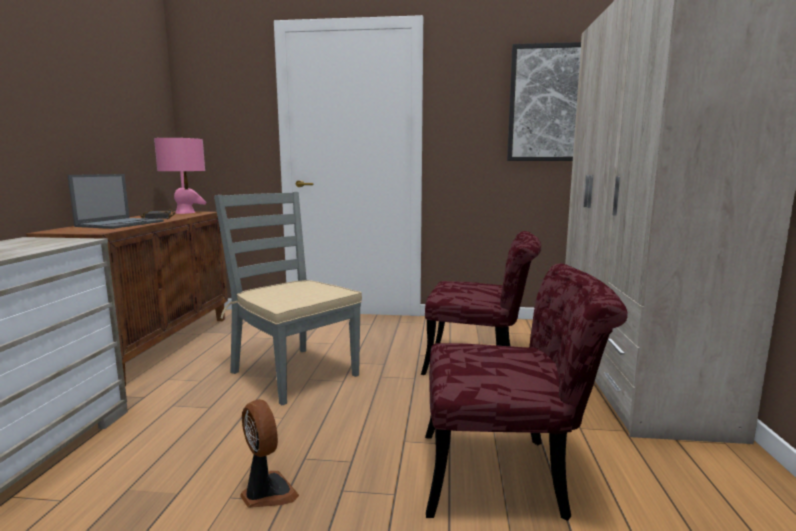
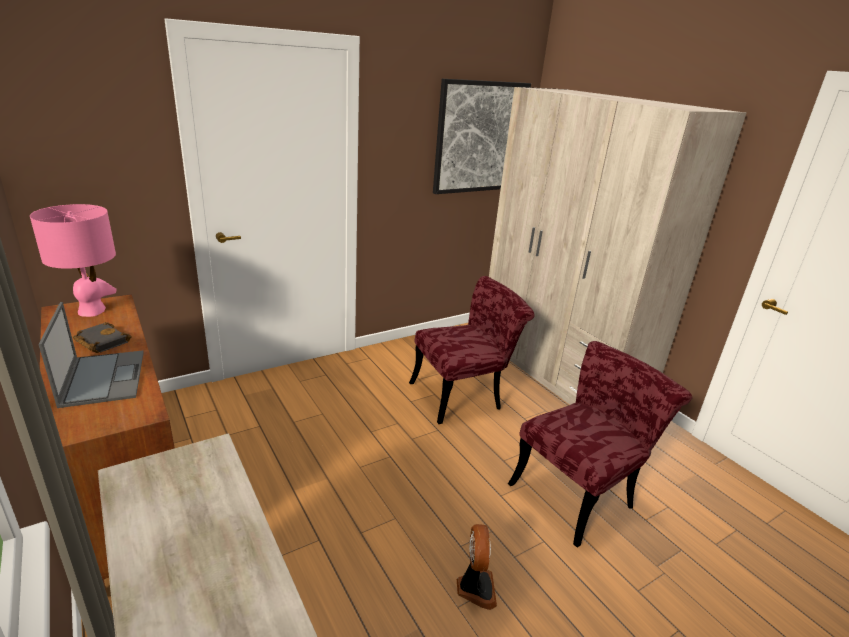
camera: 40 degrees left, 15 degrees up
(266, 493) = (475, 588): fan -> fan turned 75 degrees clockwise
(293, 373) = (337, 466): grey chair -> none

